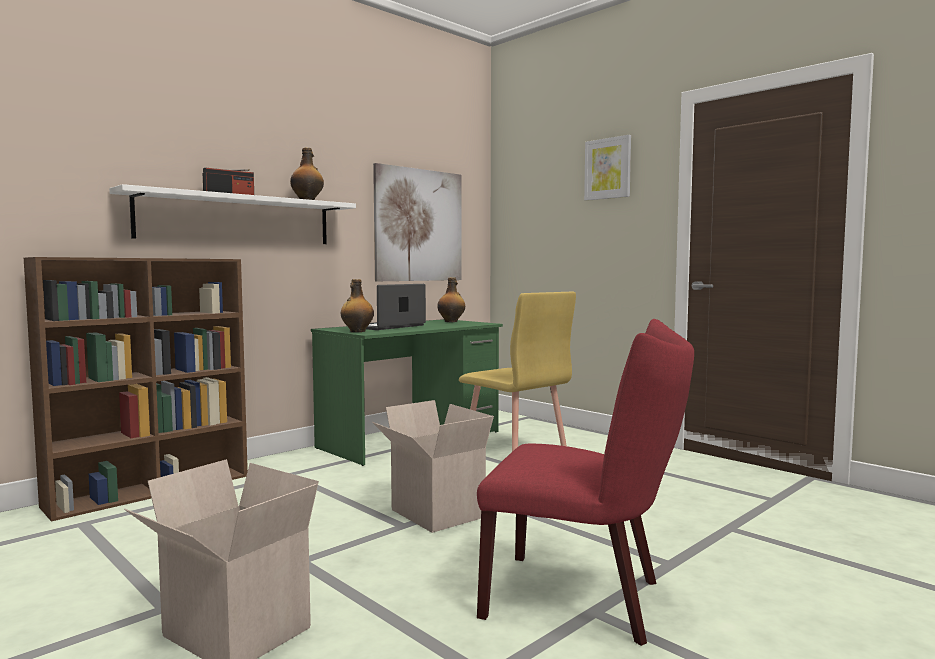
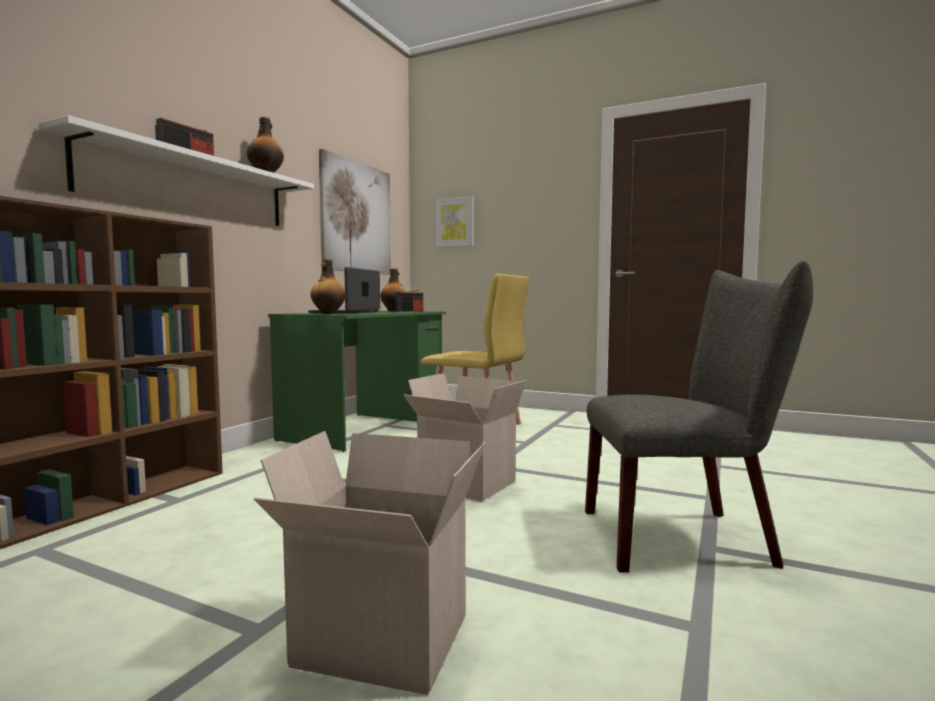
camera: 20 degrees left, 0 degrees up
(463, 323) = (409, 311): none -> radio
(585, 599) = (687, 537): red chair -> grey chair
(608, 168) = (532, 173): picture -> picture (454, 222)

